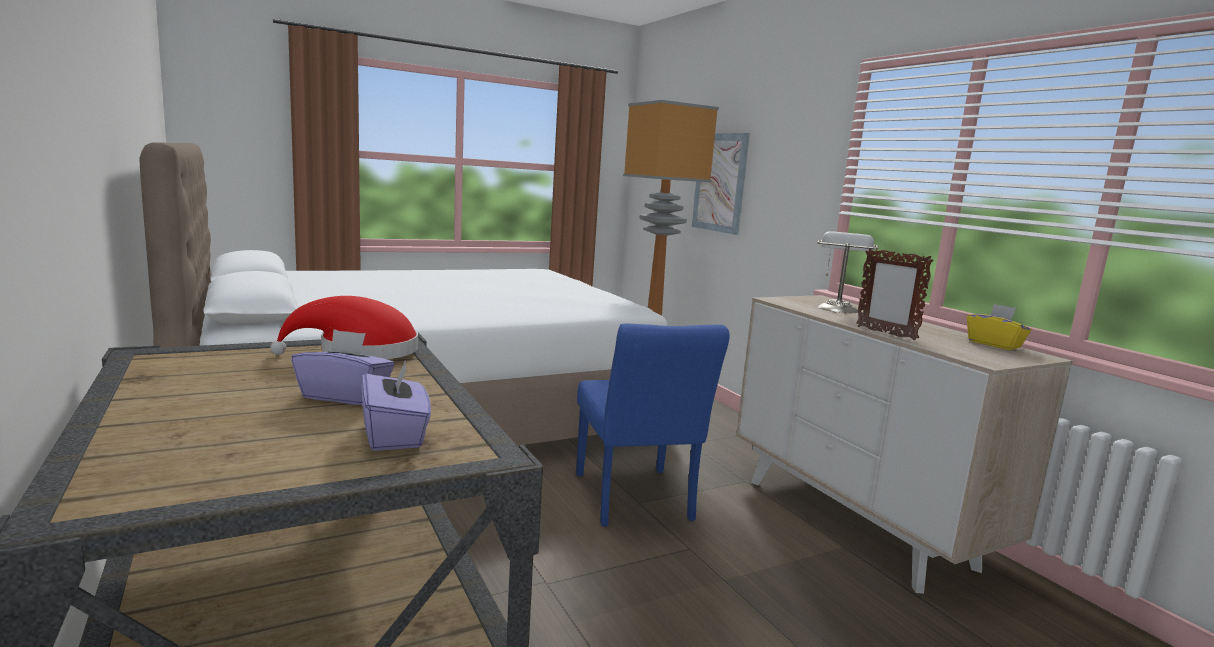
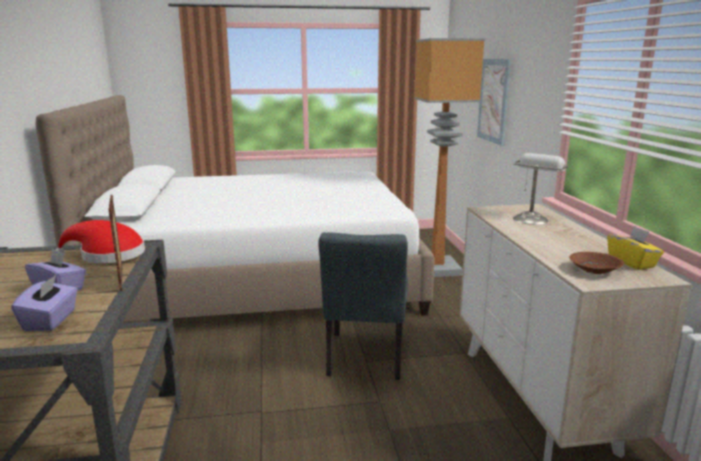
camera: 20 degrees right, 5 degrees up
(636, 501) = (364, 360): blue chair -> grey chair
(885, 333) = (535, 247): picture frame -> picture frame (122, 279)
(973, 352) = (593, 270): none -> brown bowl

